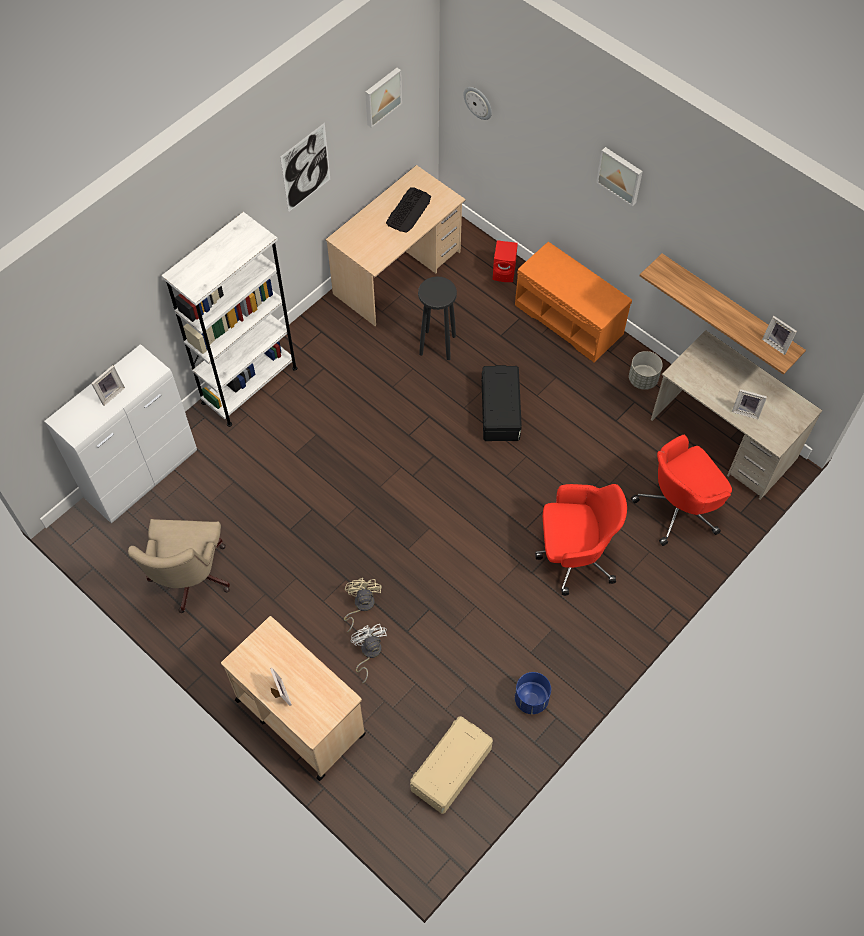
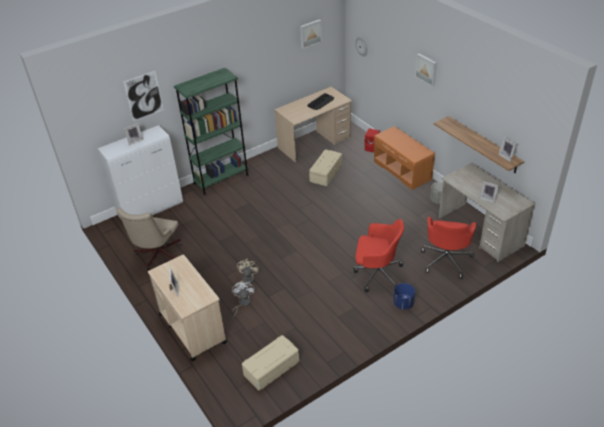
camera: 15 degrees right, 20 degrees down
(249, 385) = (221, 179): white bookcase -> green bookcase
(306, 168) = (263, 58): picture -> picture (144, 96)
(437, 345) = (326, 173): black stool -> beige storage box
(501, 411) = (353, 204): black storage box -> none
(531, 699) = (331, 340): blue planter -> blue planter (403, 303)
(679, 507) = (446, 259): red office chair -> red office chair turned 60 degrees counterclockwise

